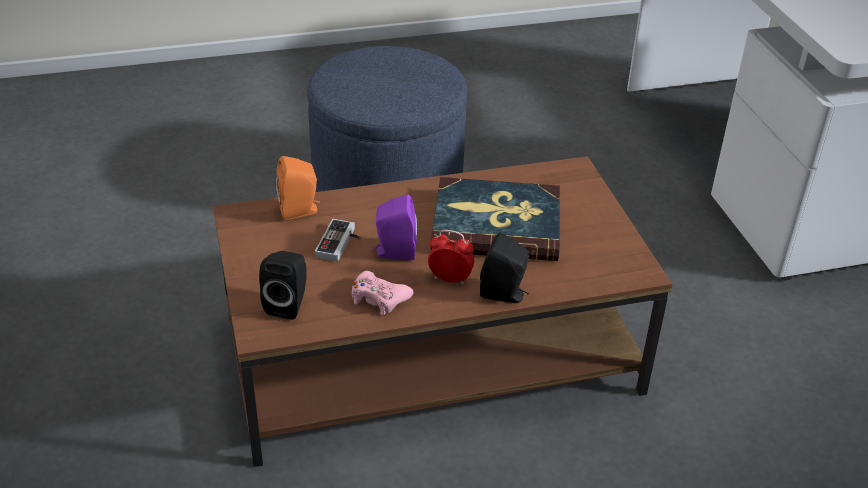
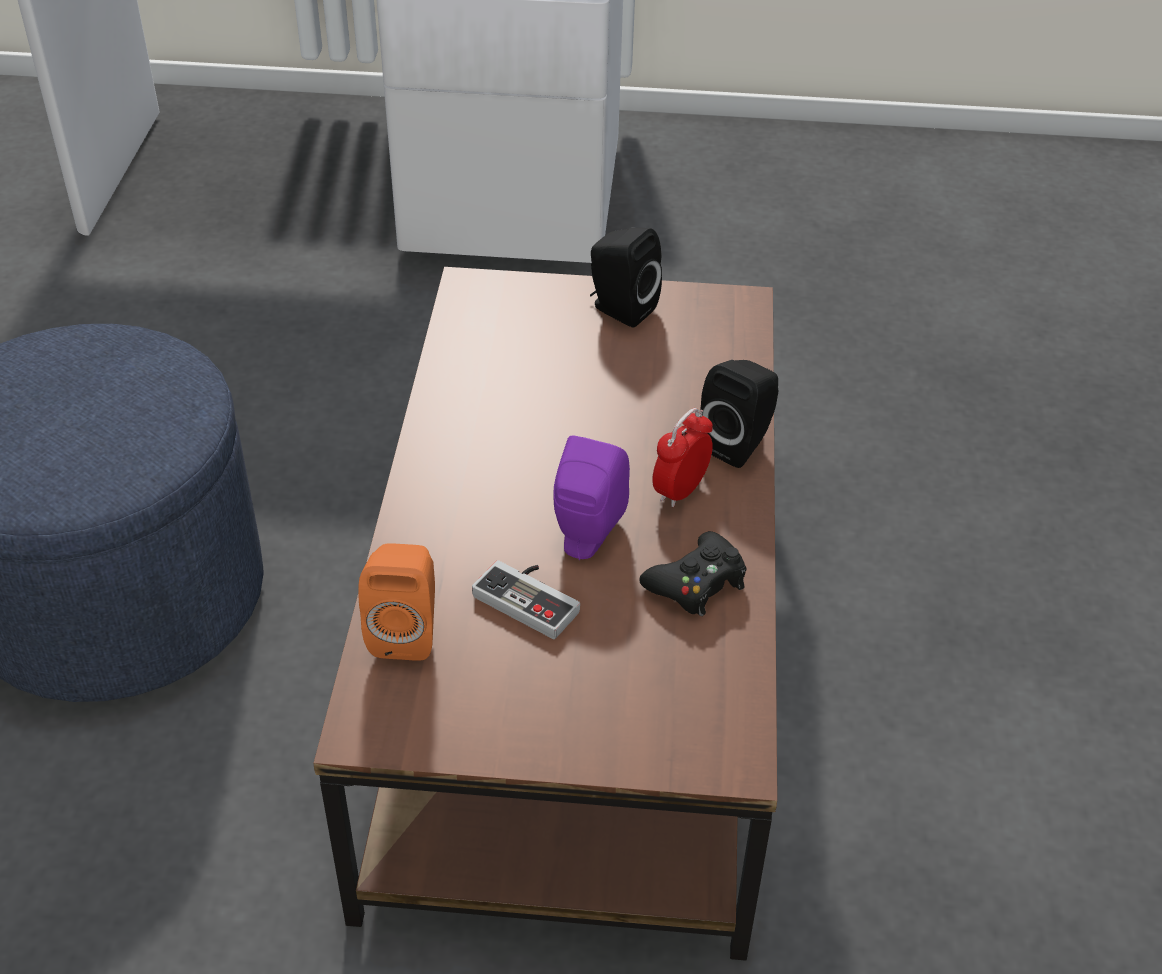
camera: 70 degrees left, 5 degrees up
(288, 304) = (669, 703): black speaker -> black speaker (619, 309)
(379, 298) = (697, 583): pink game controller -> black game controller
(496, 225) = (569, 406): book -> none

